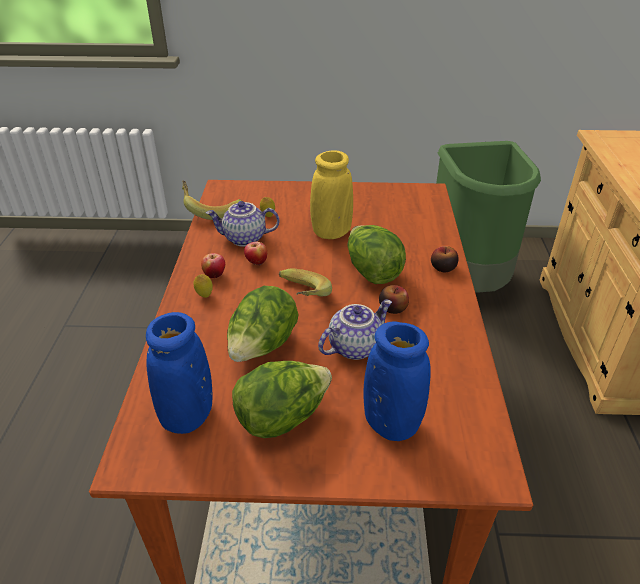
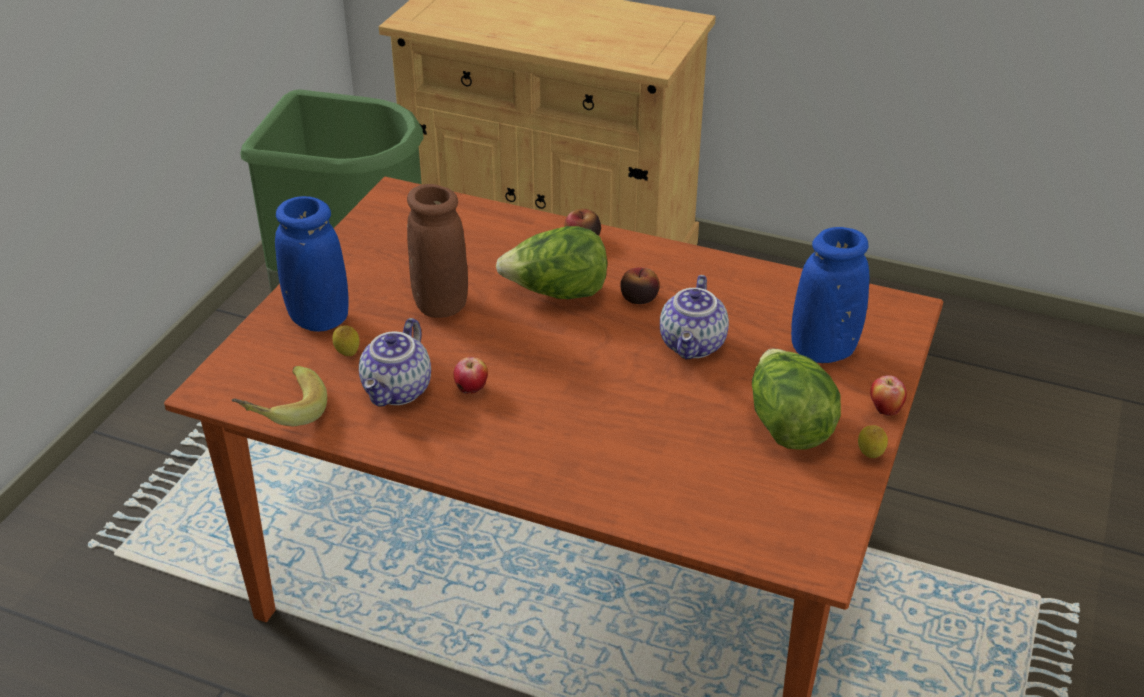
camera: 70 degrees left, 0 degrees up
(187, 415) = (756, 503): blue vase -> blue vase (318, 319)
(204, 295) = (521, 454): lemon -> lemon (869, 456)
(214, 275) = (476, 437): apple -> apple (884, 410)
(262, 347) = (662, 419): lettuce -> none
(300, 298) = (578, 367): banana -> none
(331, 232) = (440, 305): yellow vase -> brown vase
(354, 346) = (694, 345): teapot -> teapot turned 150 degrees counterclockwise

